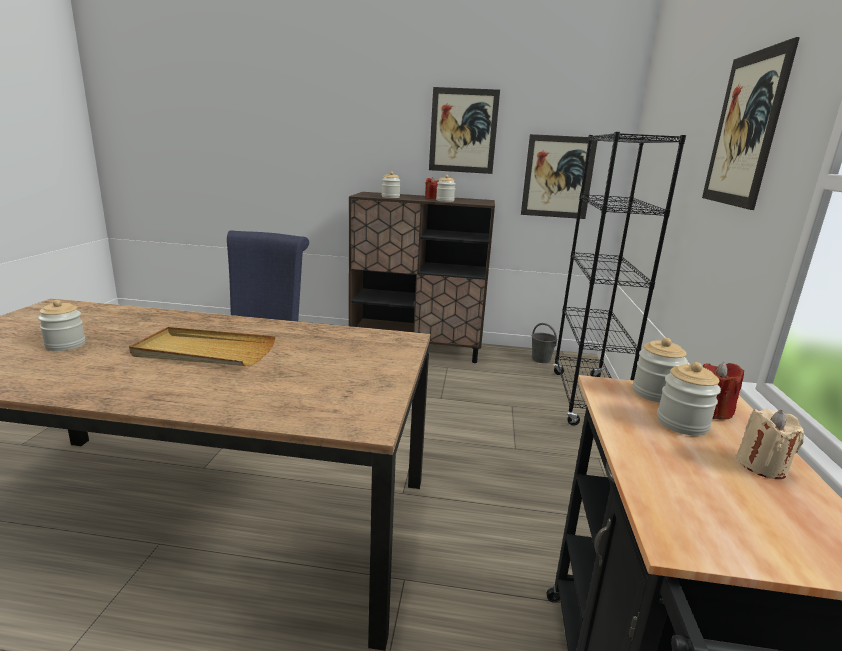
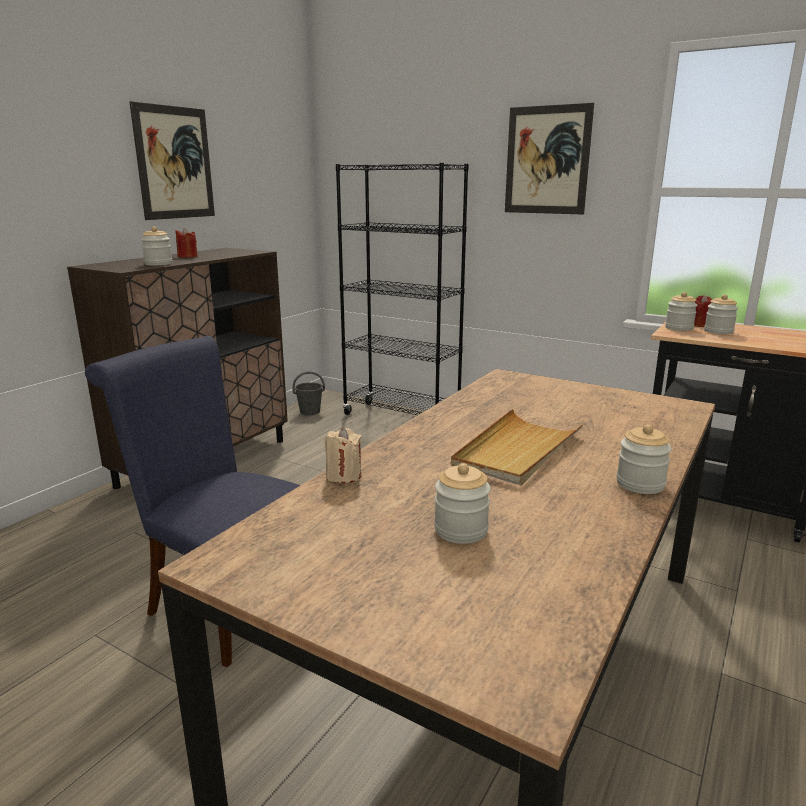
camera: 65 degrees left, 0 degrees up
(445, 200) = (218, 256): jar -> jar (640, 484)
(558, 177) = (269, 211): picture -> none
(762, 466) = (760, 331): beige candle -> beige candle (343, 475)

